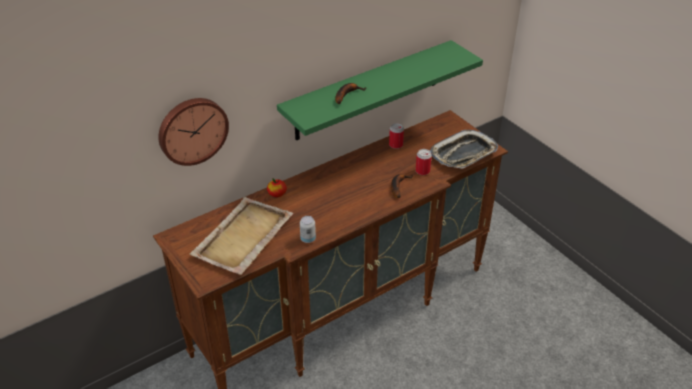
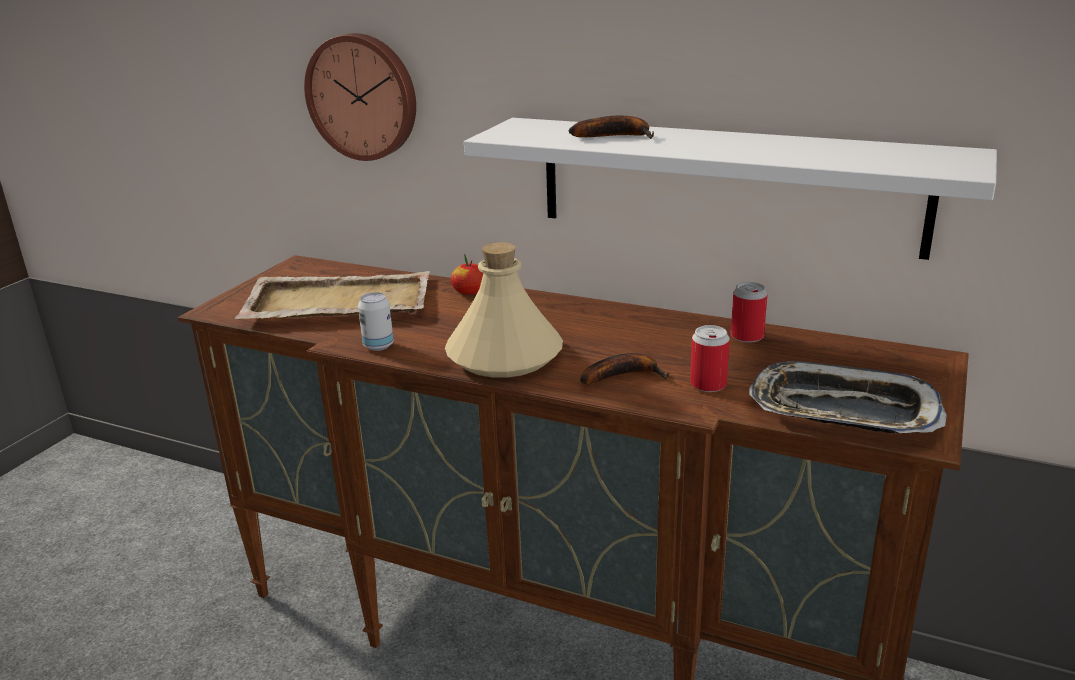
camera: 60 degrees right, 15 degrees down
(353, 207) = (505, 355): none -> beige bottle
(368, 90) = (726, 185): green shelf -> white shelf

